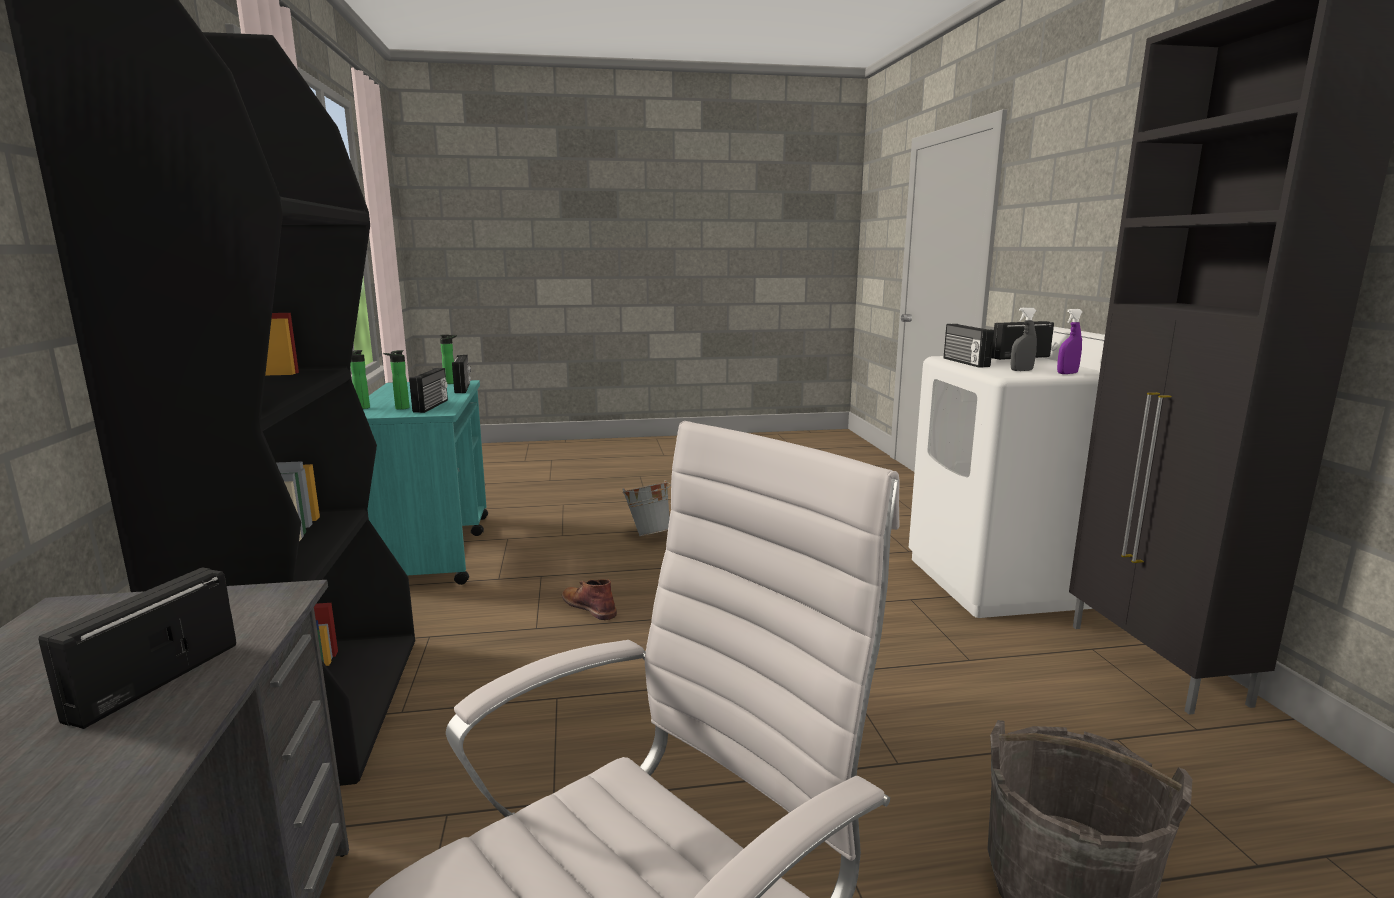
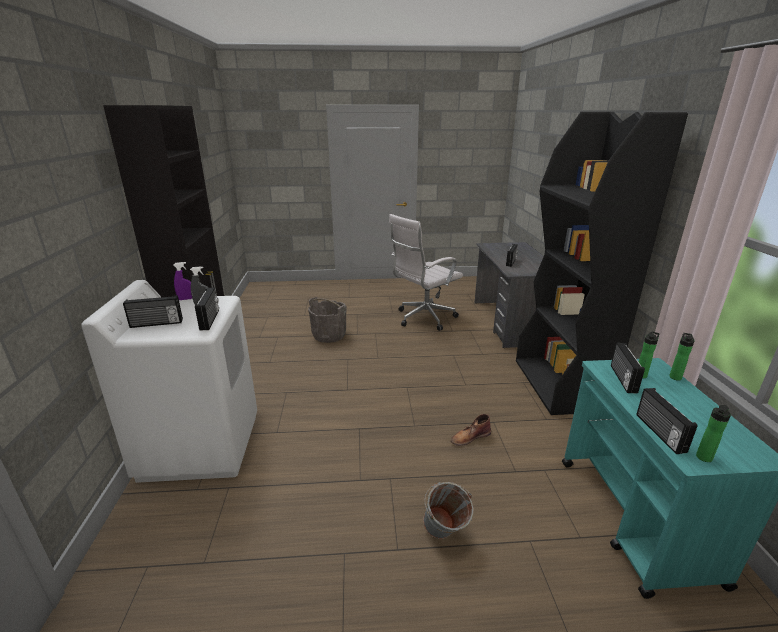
camera: 175 degrees left, 10 degrees up
(589, 606) = (470, 437): brown boot -> brown boot turned 105 degrees clockwise

